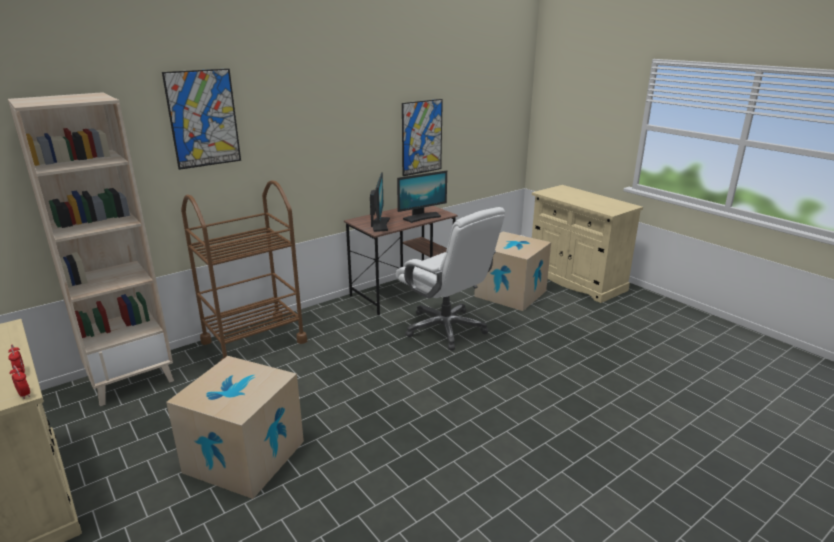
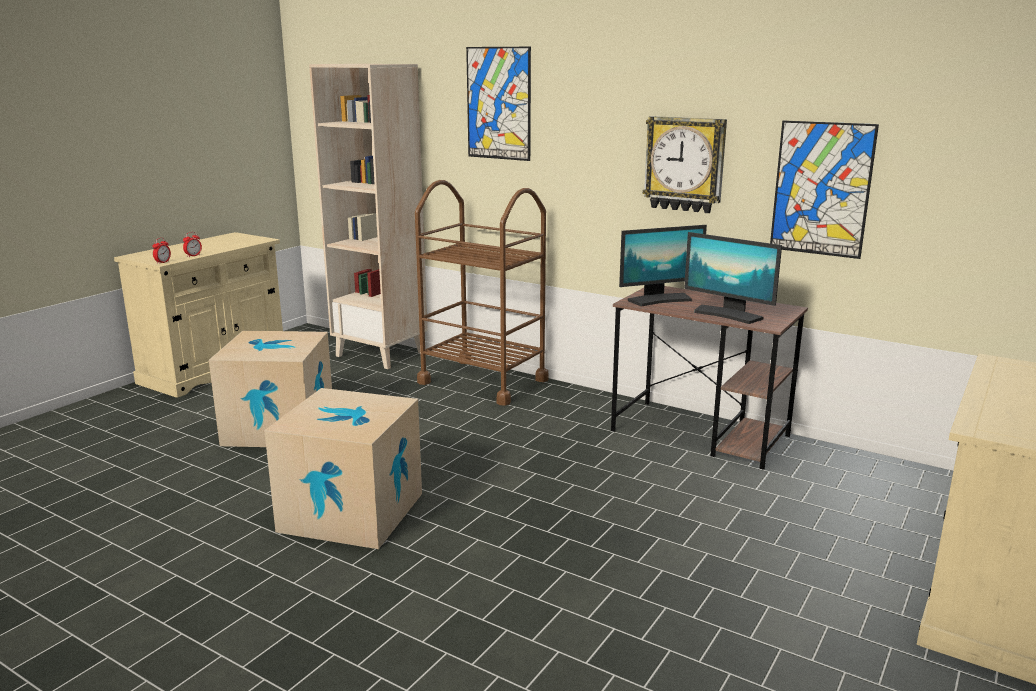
camera: 70 degrees right, 5 degrees down
(353, 138) = (685, 164): none -> wall clock
(446, 328) = (620, 485): white office chair -> none
(510, 293) = (815, 525): cardboard box -> cardboard box (351, 512)

